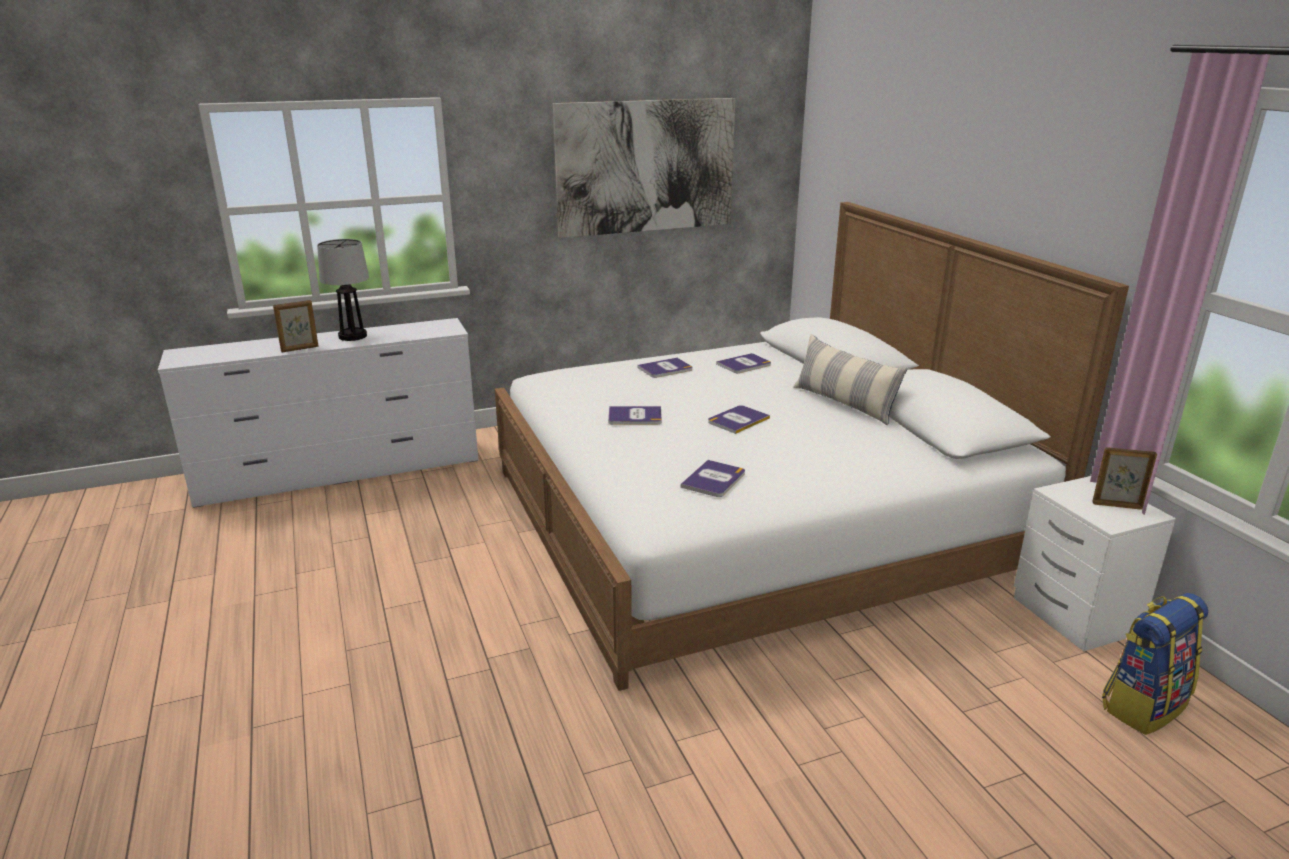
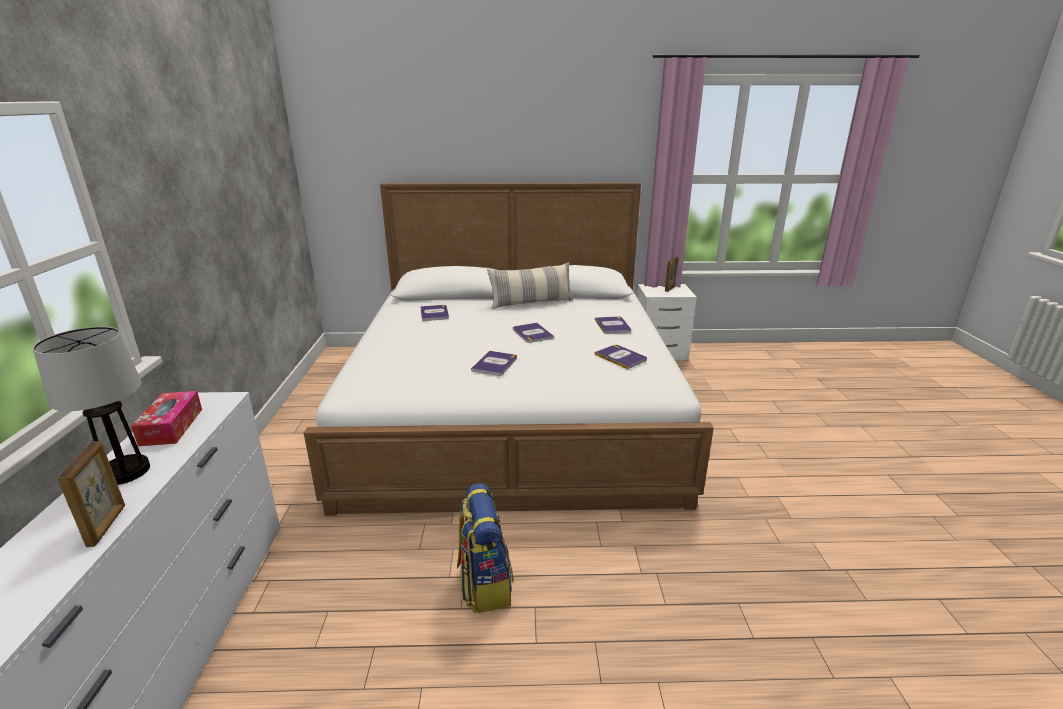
camera: 70 degrees left, 0 degrees up
(409, 330) = (171, 426): none -> tissue box
(646, 166) = (231, 178): picture -> none
(665, 369) = (409, 338): book -> book (612, 326)
(1143, 705) = (728, 362): backpack -> backpack (484, 584)

